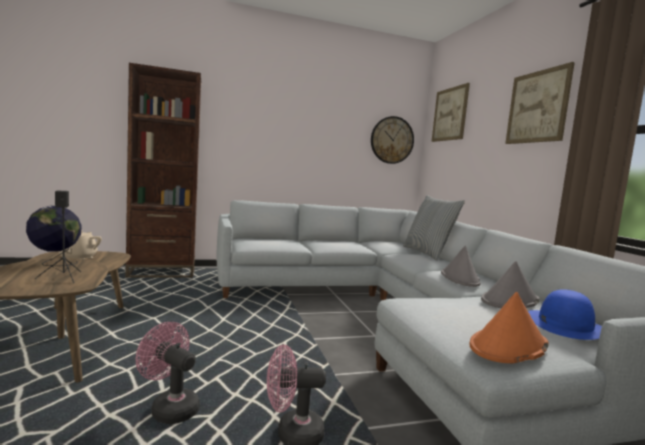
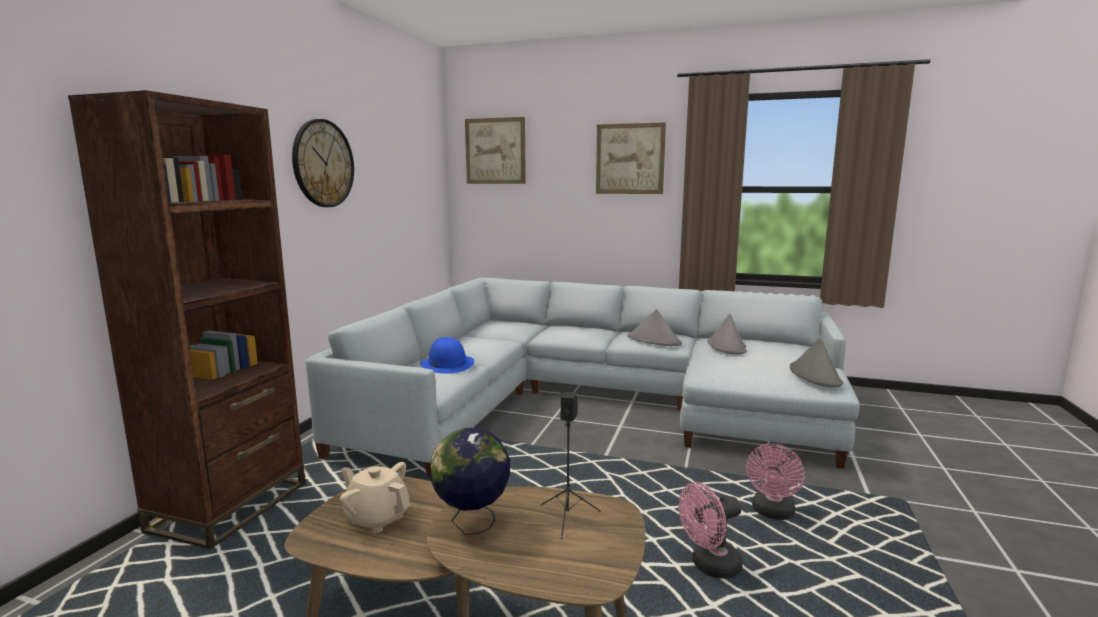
camera: 55 degrees left, 5 degrees up
(392, 140) = (423, 185): wall clock -> wall clock (323, 163)
(428, 253) = (555, 325): pillow -> none
(508, 346) = (815, 375): orange hat -> grey hat
(565, 324) = (780, 350): blue hat -> blue hat (447, 364)

